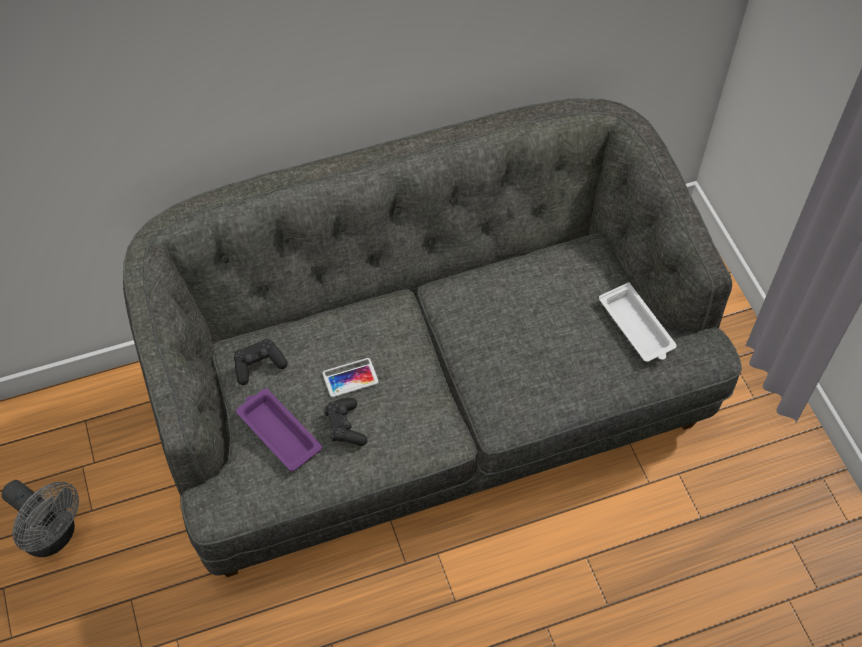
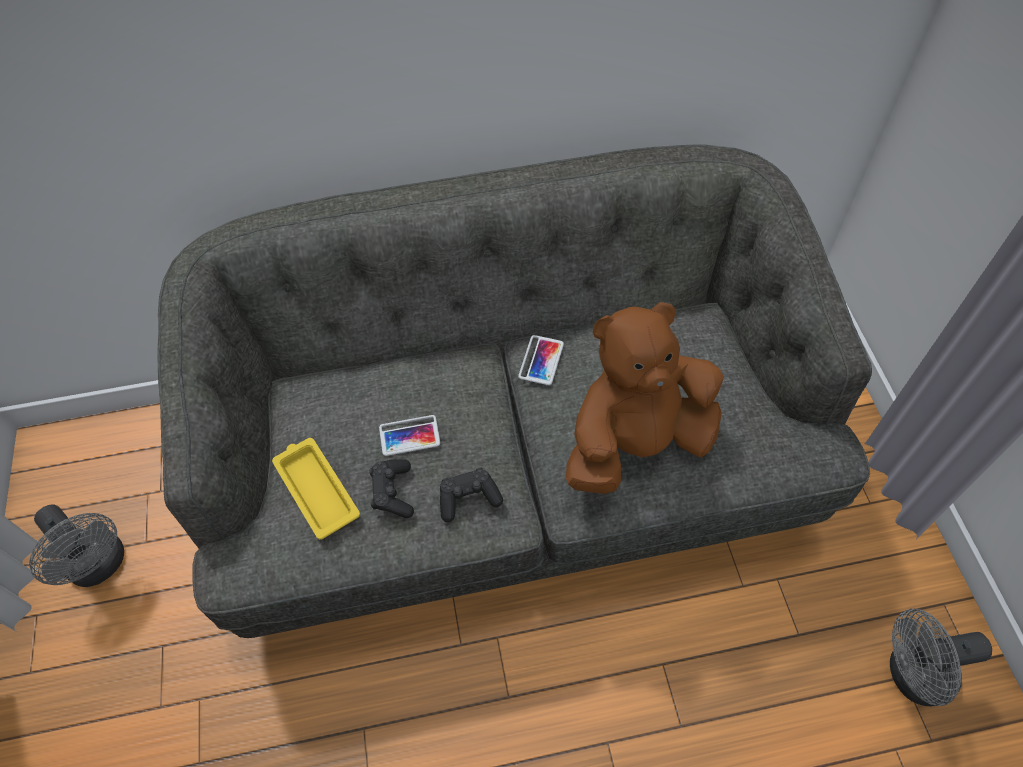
camera: 10 degrees right, 0 degrees up
(258, 365) = (311, 410): black game controller -> black game controller (468, 498)
(278, 431) = (316, 489): purple tray -> yellow tray
(453, 300) = (541, 360): none -> phone
(545, 363) = (636, 443): none -> brown plush toy
(637, 327) = (749, 413): white tray -> none
(797, 539) = (911, 675): none -> grey fan

